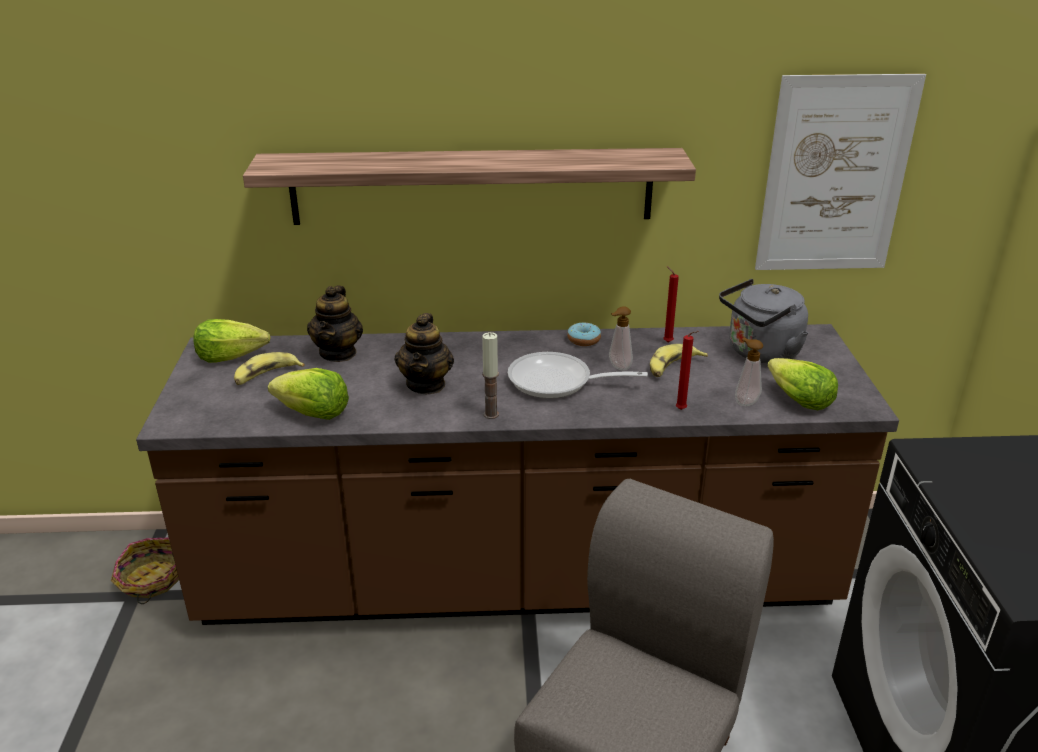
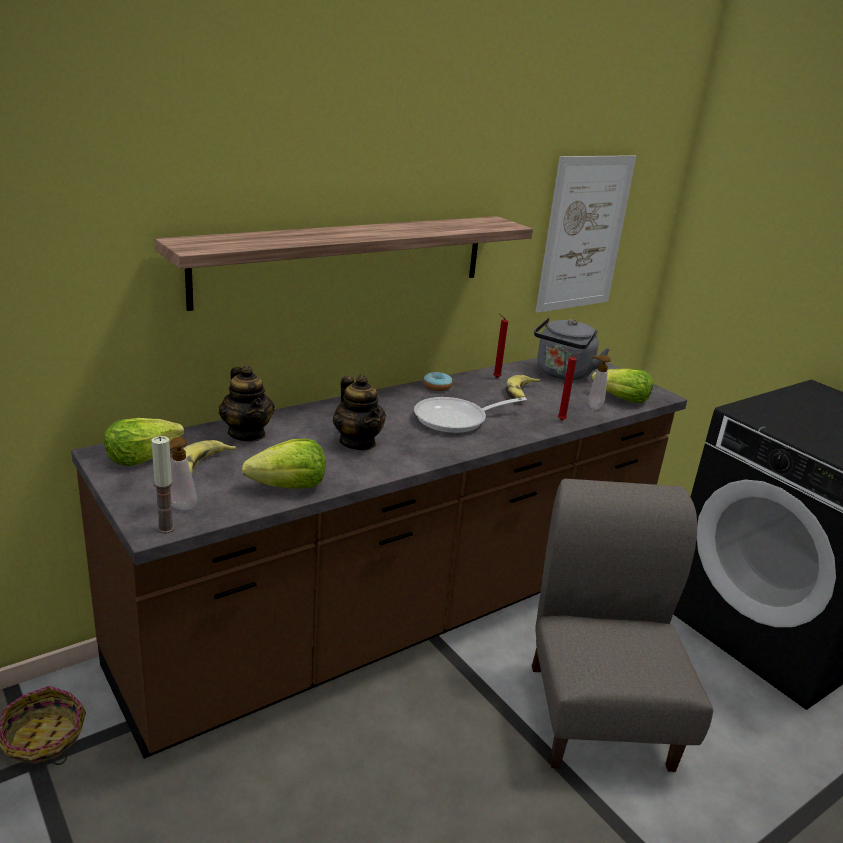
camera: 35 degrees left, 5 degrees down
(491, 414) = (438, 453): candle -> candle (165, 528)
(618, 367) = (485, 401): soap dispenser -> soap dispenser (180, 508)

